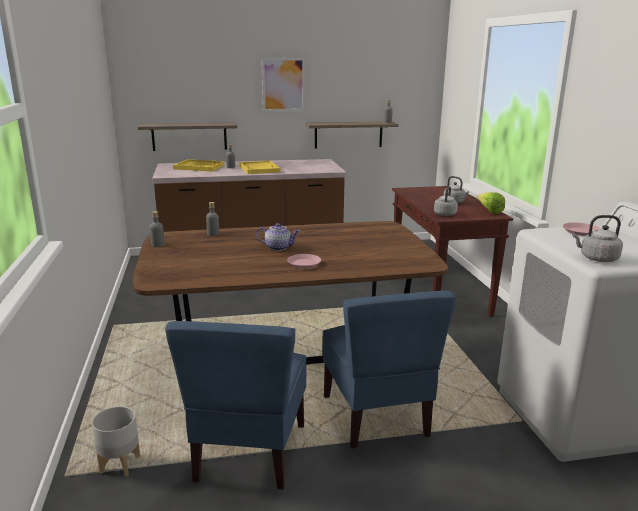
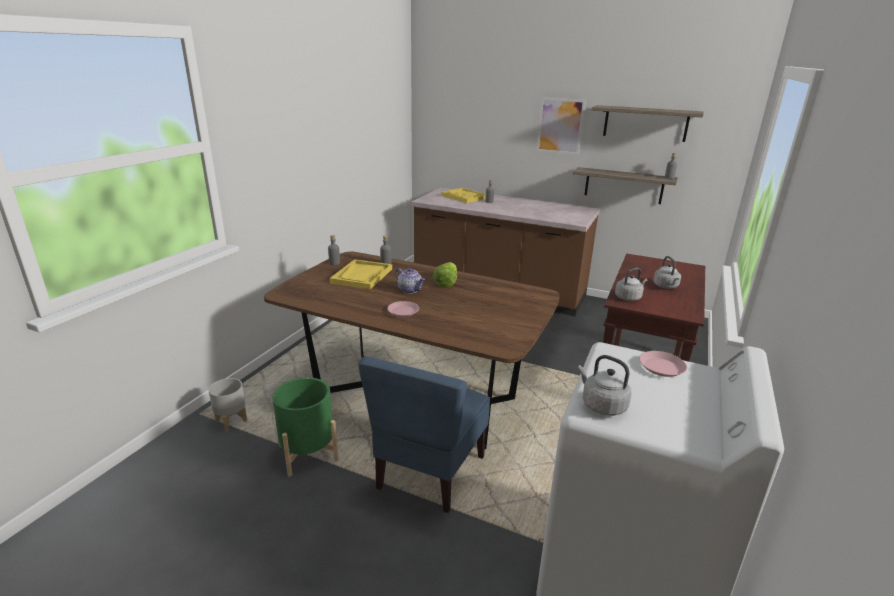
camera: 35 degrees right, 5 degrees up
(189, 136) = (468, 167): shelf -> shelf (645, 123)
(249, 452) = (308, 453): blue chair -> green planter
(259, 169) = (510, 208): yellow tray -> yellow tray (362, 276)
(489, 211) = (689, 308): lettuce -> lettuce (446, 283)

